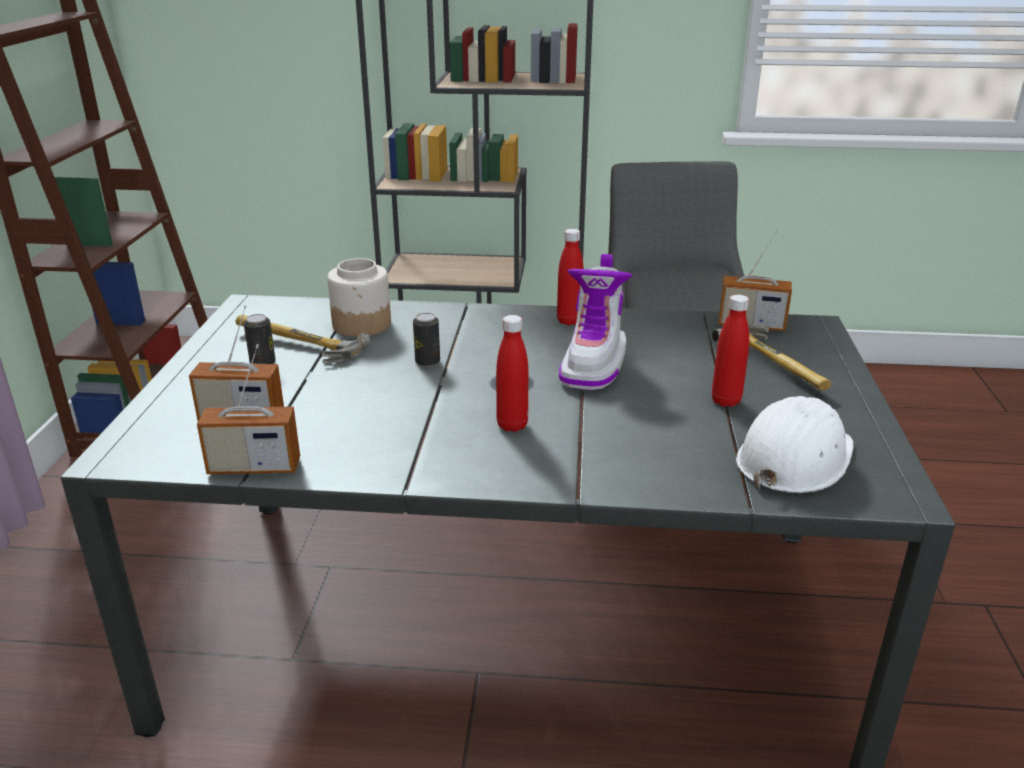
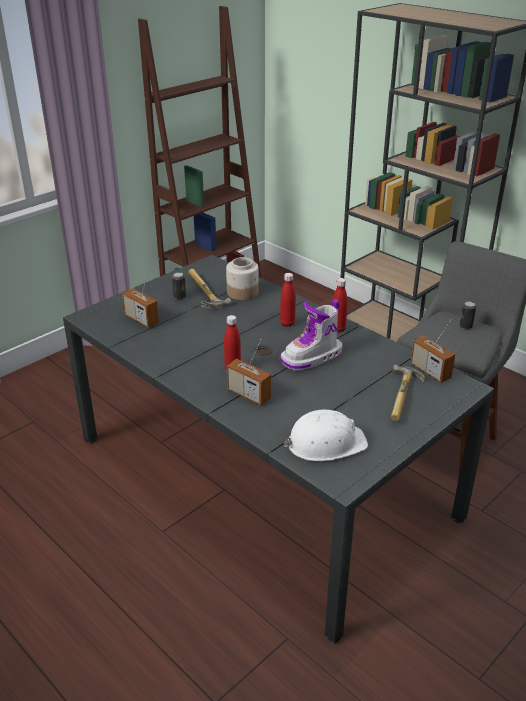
camera: 40 degrees right, 5 degrees up
(254, 467) = (121, 342): radio -> radio (248, 394)
(427, 362) = (243, 324): can -> can (465, 326)
(726, 401) = (343, 403): red bottle -> red bottle (287, 323)

